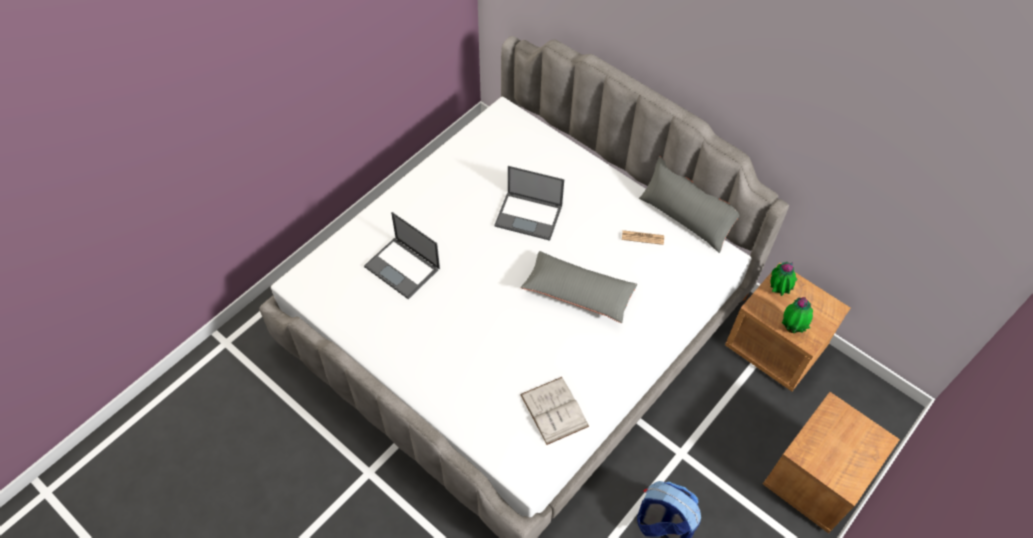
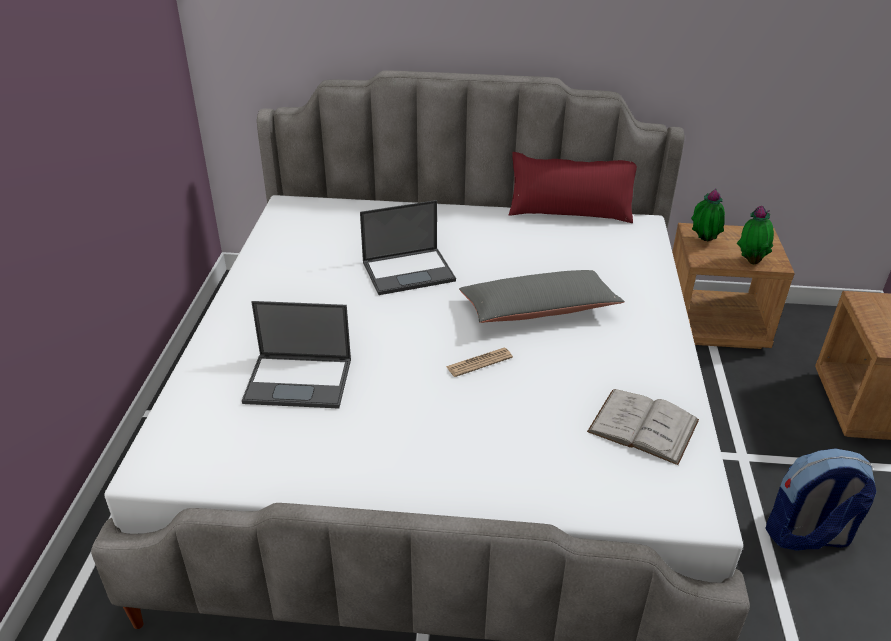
camera: 35 degrees left, 20 degrees down
(642, 237) = (548, 241): newspaper -> newspaper (479, 362)
(685, 218) = (569, 212): grey pillow -> red pillow

